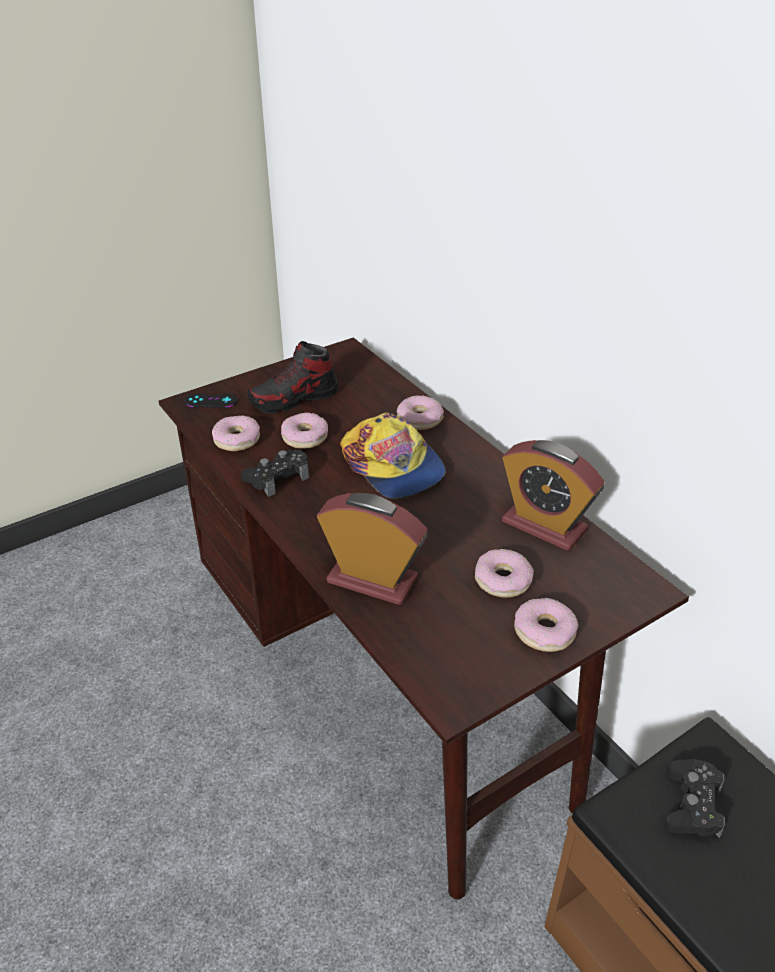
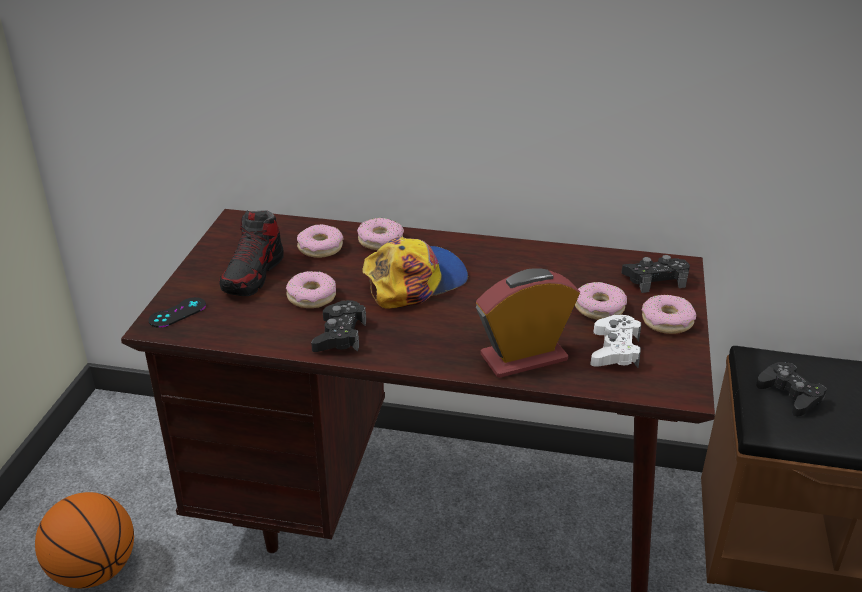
camera: 45 degrees left, 5 degrees down
(158, 569) = (94, 570): none -> basketball
(237, 439) = (255, 328): donut -> donut (320, 248)
(393, 466) = (414, 280): cap -> cap turned 45 degrees counterclockwise
(454, 624) = (615, 350): none -> white game controller
(544, 525) = (570, 263): alarm clock -> none
(599, 588) = (655, 279): none -> black game controller

